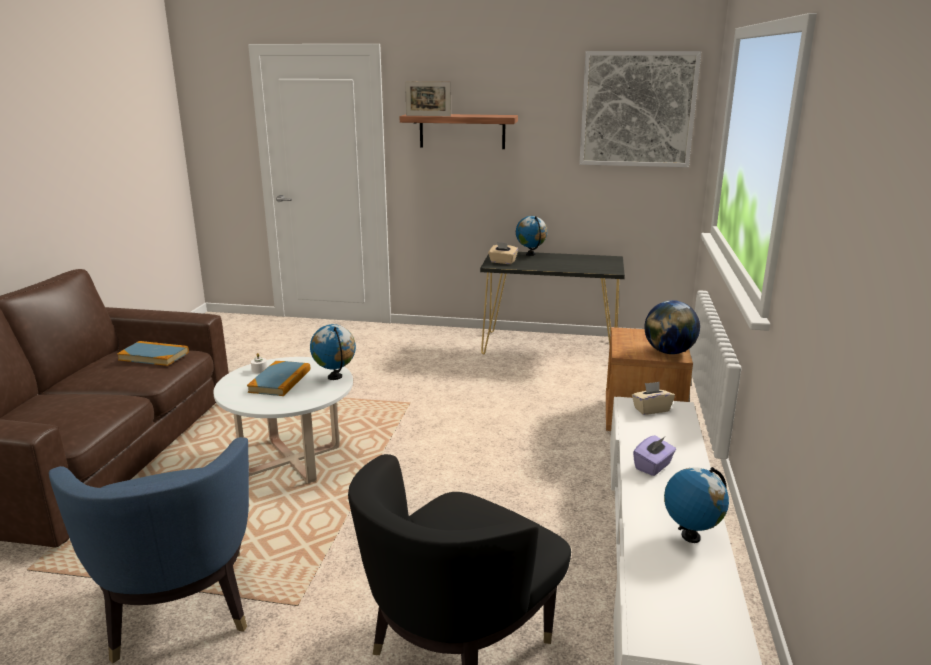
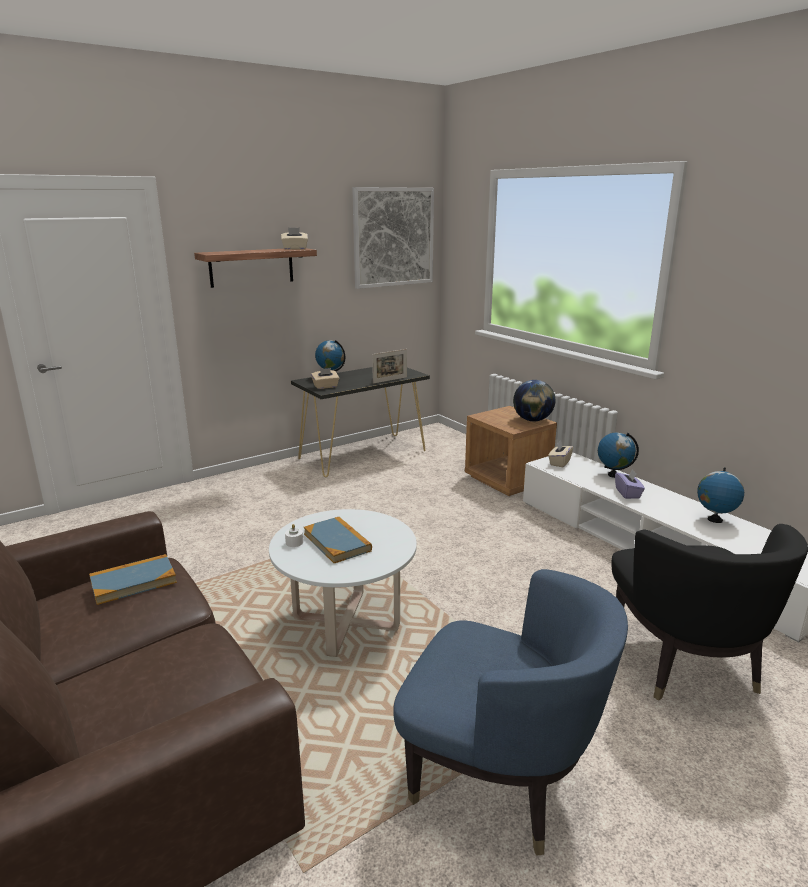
camera: 45 degrees left, 0 degrees up
(335, 377) = (373, 519): globe -> globe (613, 475)
(428, 115) = (233, 253): picture frame -> picture frame (390, 380)
(499, 115) = (295, 249): none -> beige tissue box

